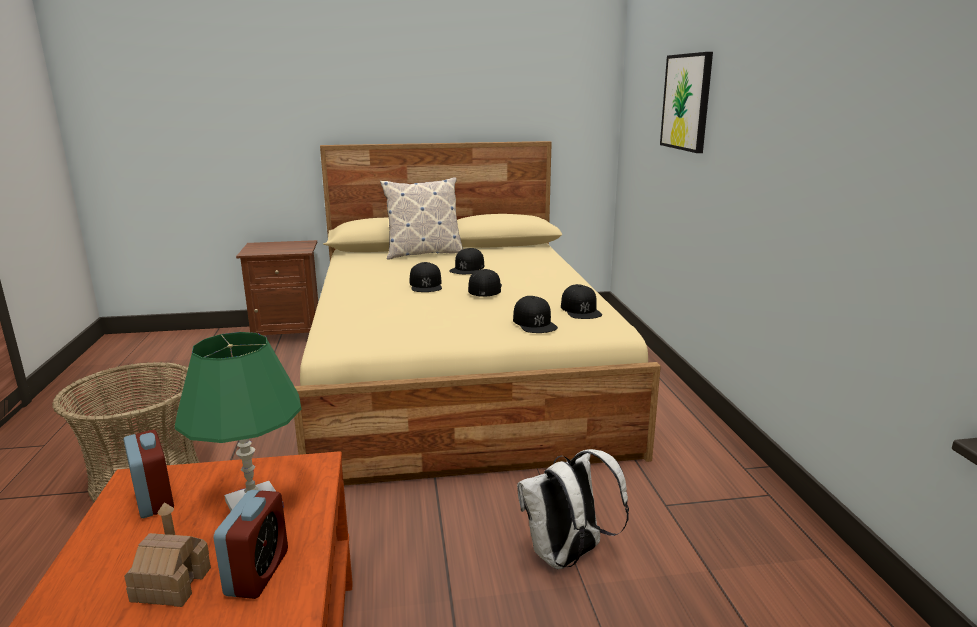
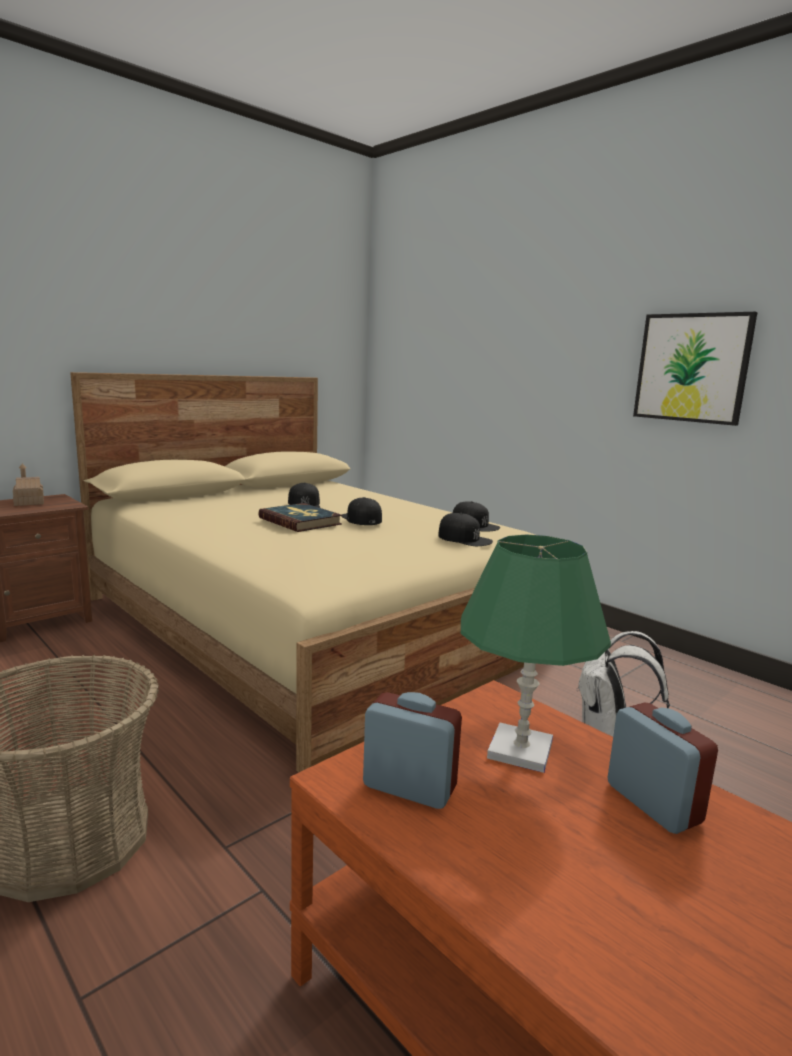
camera: 35 degrees left, 5 degrees down
(171, 584) = (608, 851): toy house -> toy house (29, 502)
(423, 254) = (227, 497): pillow -> none
(426, 285) = (300, 521): black cap -> book
(686, 102) = (482, 339): picture -> picture (692, 368)

